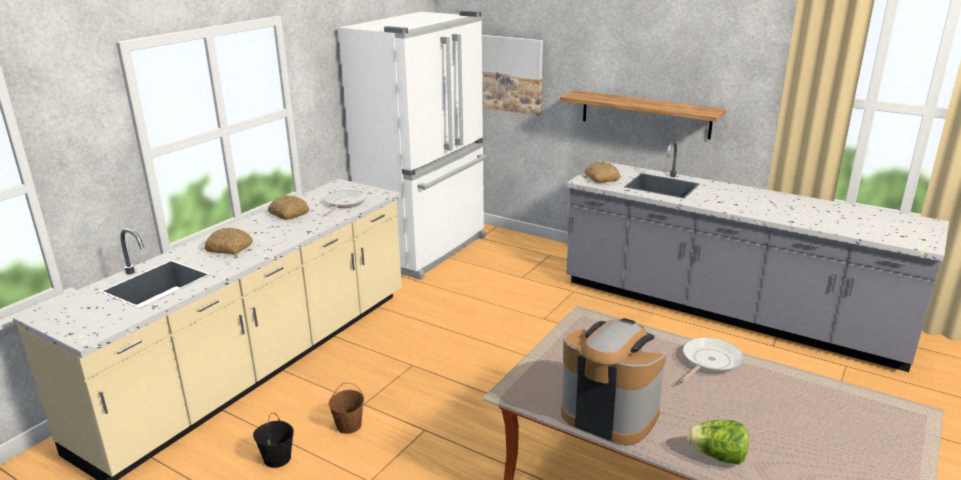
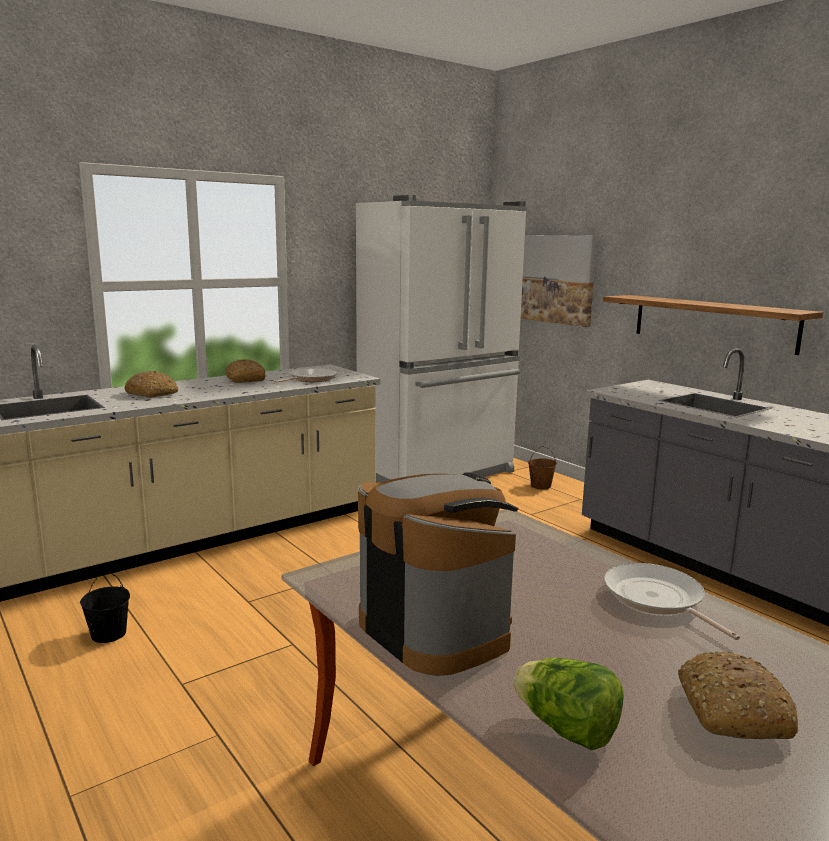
camera: 20 degrees right, 10 degrees down
(348, 425) = (212, 619): brown bucket -> brown bucket (540, 486)
(601, 178) = (634, 391): bread -> bread (730, 710)
(709, 361) = (657, 599): frying pan -> frying pan turned 90 degrees counterclockwise

